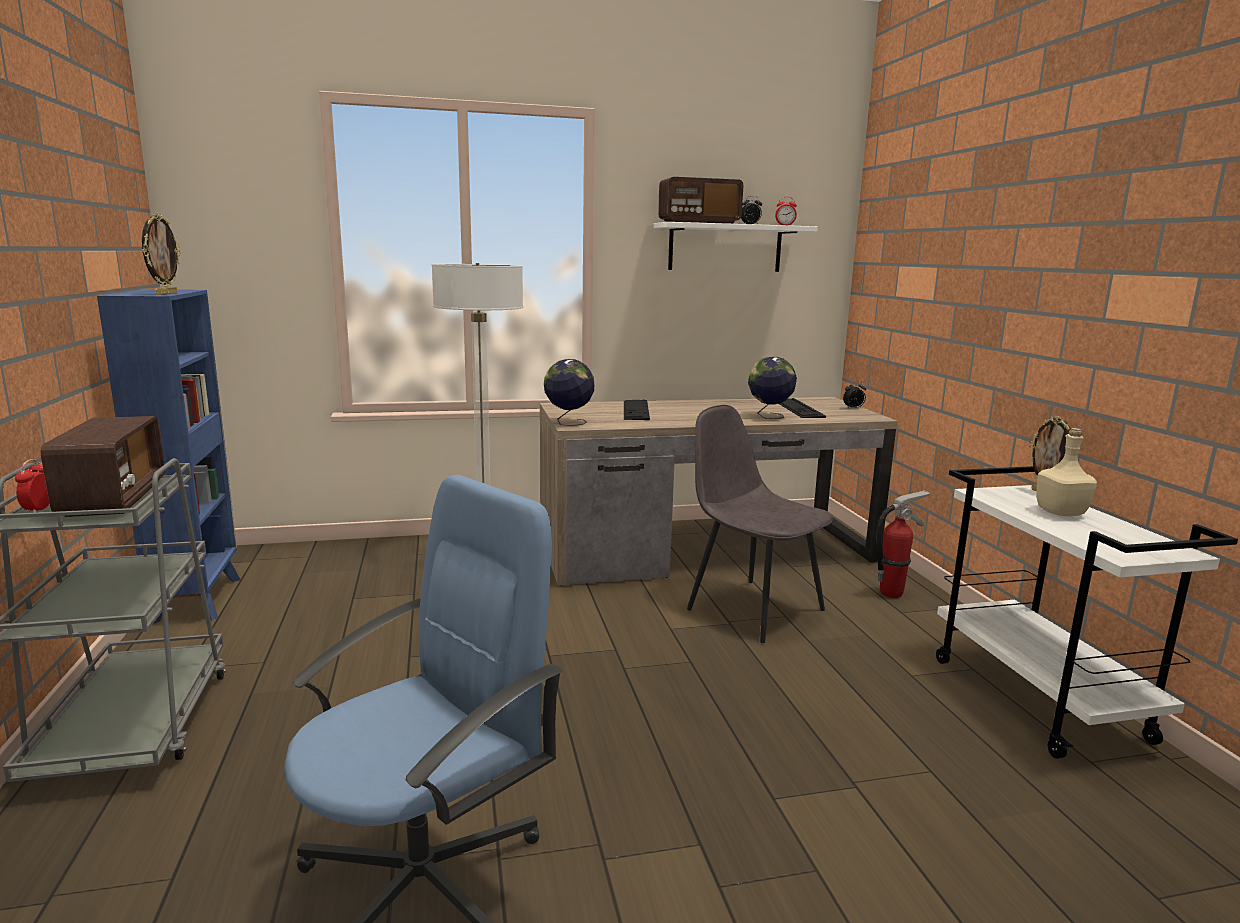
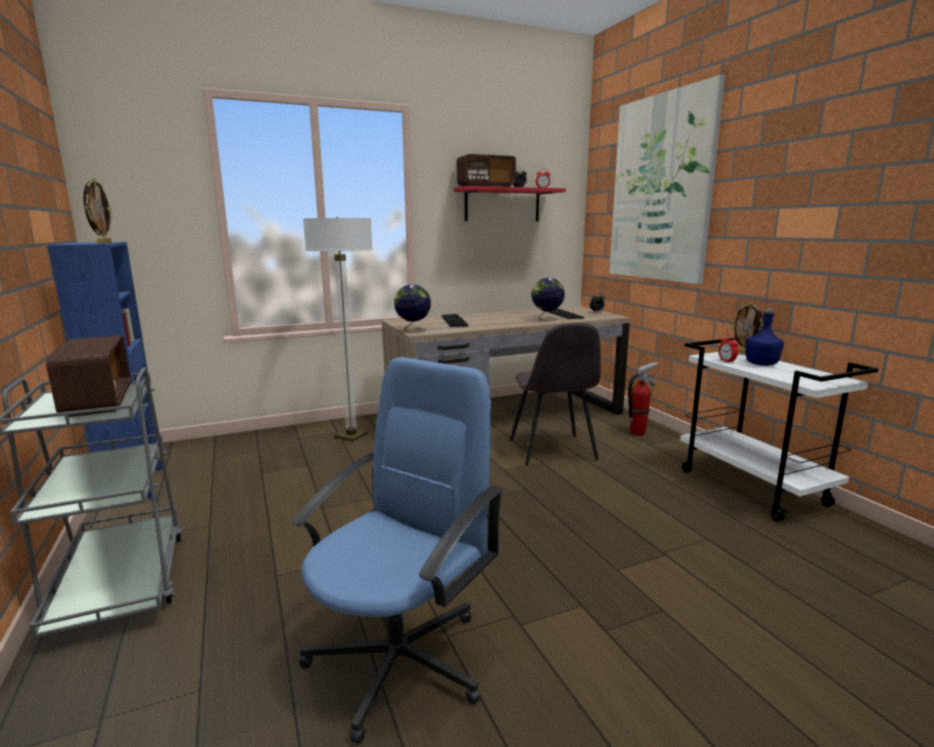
camera: 10 degrees left, 0 degrees up
(38, 510) = (38, 414): alarm clock -> alarm clock (726, 361)
(725, 248) = (502, 205): white shelf -> red shelf
(752, 608) = (552, 451): grey chair -> grey chair turned 135 degrees counterclockwise
(952, 233) = (660, 189): none -> picture
(1061, 513) = (762, 364): beige bottle -> blue bottle

